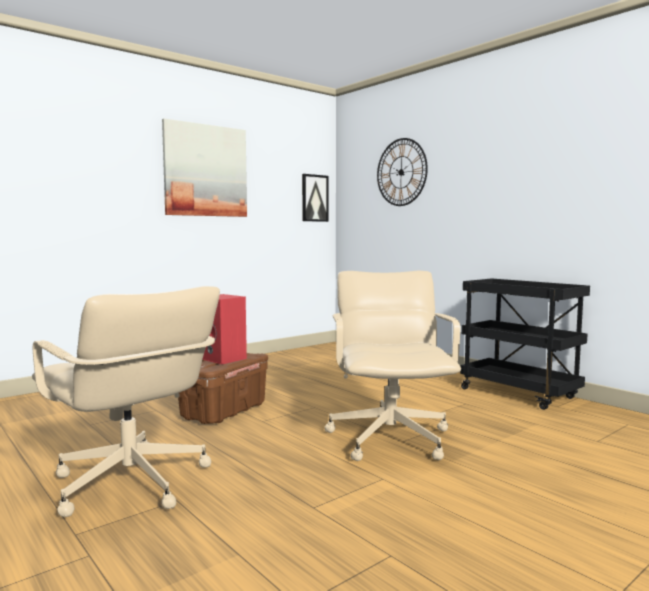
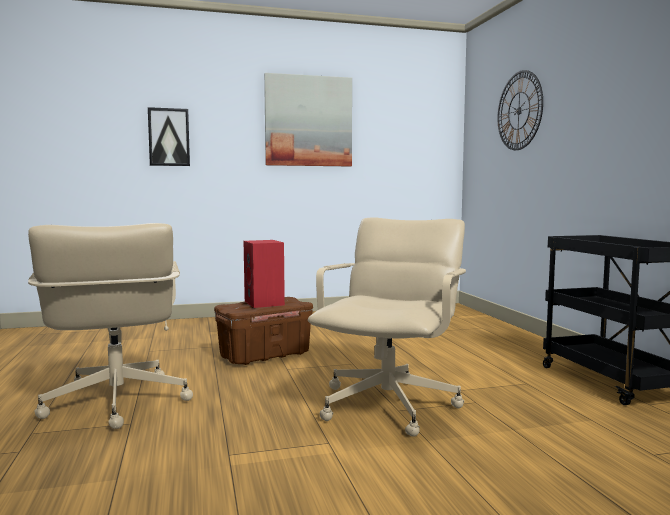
camera: 25 degrees right, 0 degrees up
(314, 198) = (435, 145): picture -> picture (169, 137)

